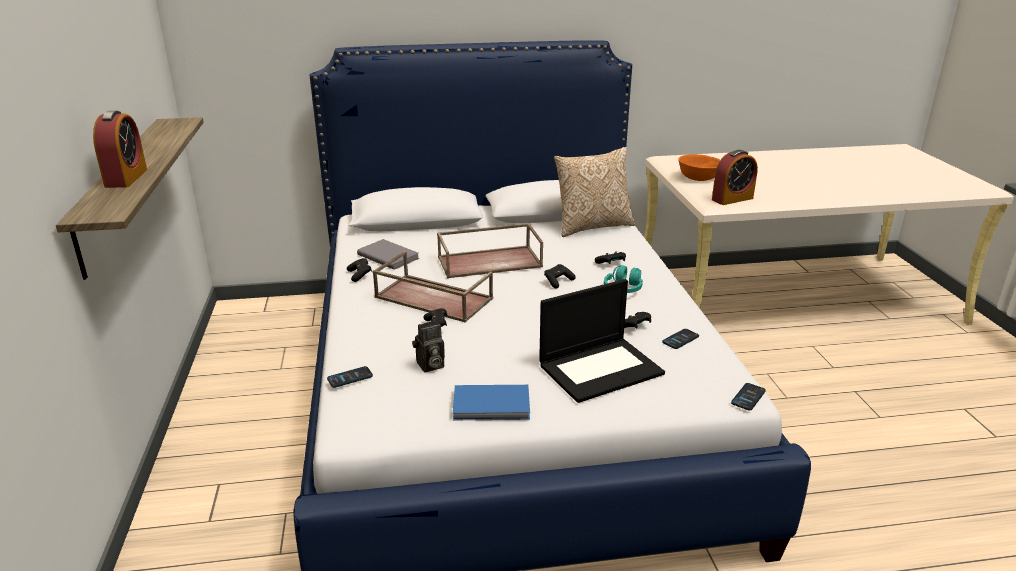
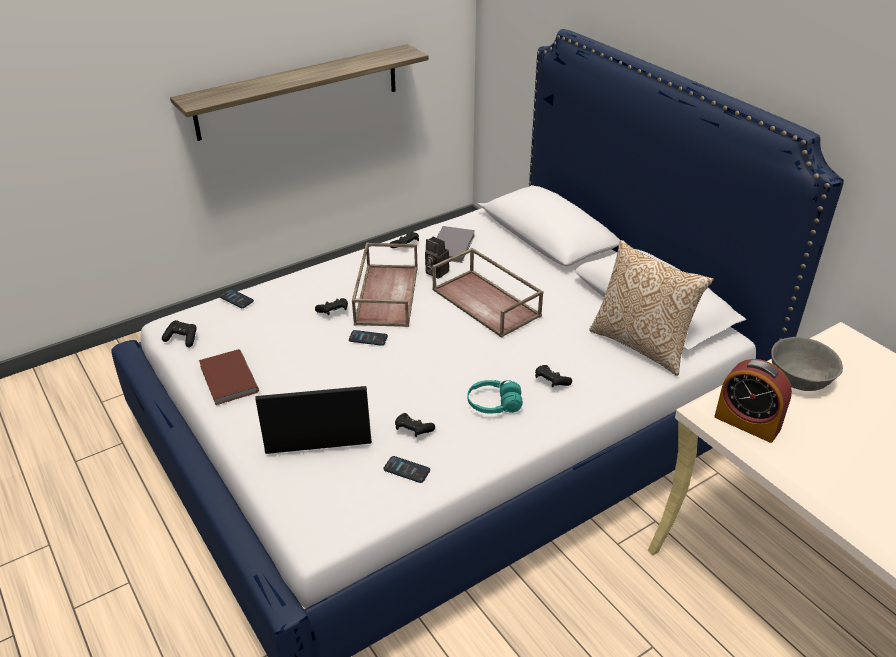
camera: 65 degrees right, 10 degrees up
(126, 178) = (264, 83): alarm clock -> none
(429, 366) = (268, 329): camera -> camera (435, 272)
(492, 406) = (227, 380): blue book -> brown book
(558, 281) = (477, 356): black game controller -> black game controller (182, 339)
(601, 368) = (316, 426): laptop -> laptop turned 135 degrees clockwise
(698, 178) = (800, 379): orange bowl -> grey bowl
(748, 397) = (314, 542): phone -> phone (368, 338)

